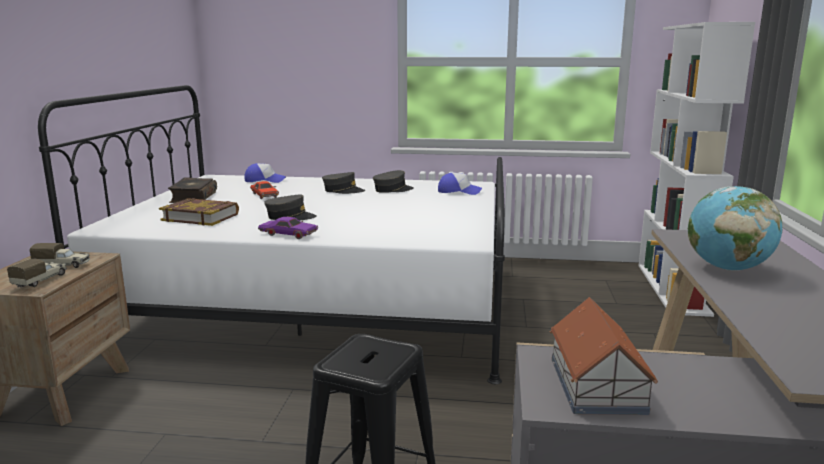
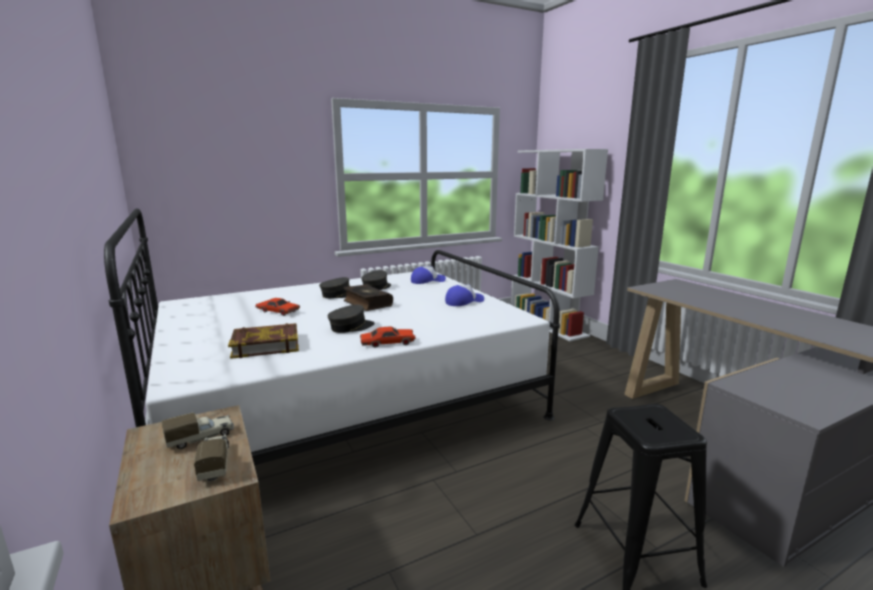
camera: 35 degrees left, 0 degrees up
(193, 198) = (208, 328): book -> book (367, 303)
(264, 180) = (243, 297): cap -> cap (464, 301)
(288, 234) = (387, 343): purple toy car -> red toy car
(596, 385) = (792, 394): toy house -> none
(727, 268) = (717, 304): globe -> none

